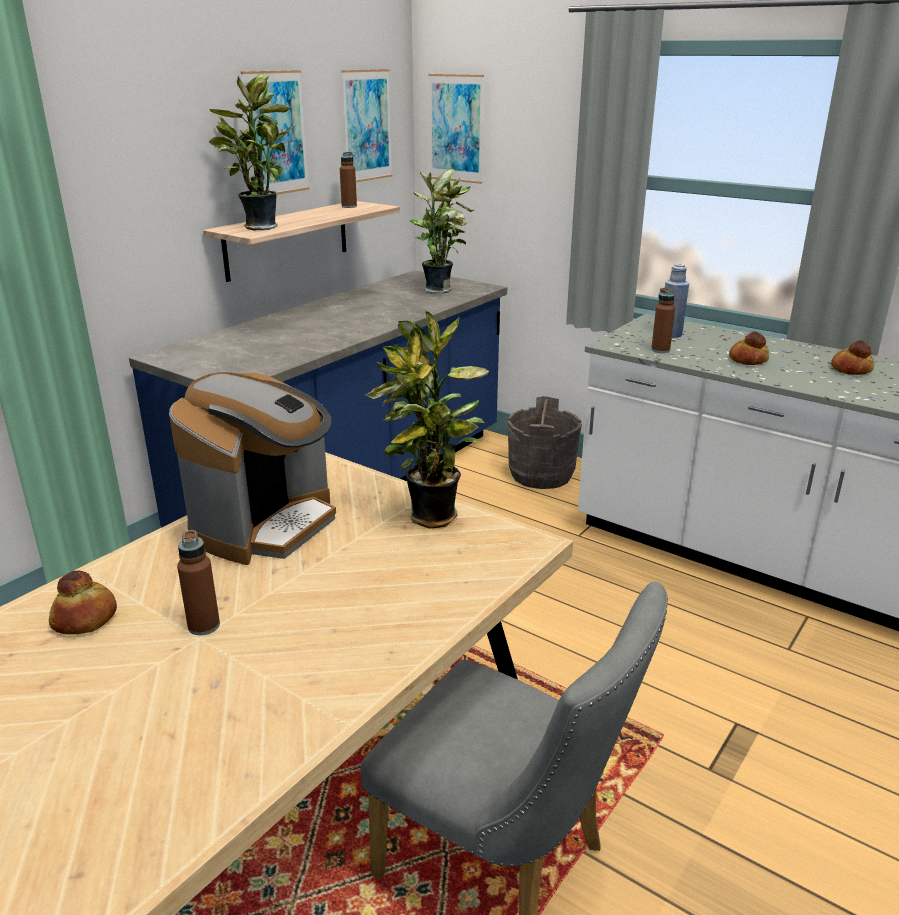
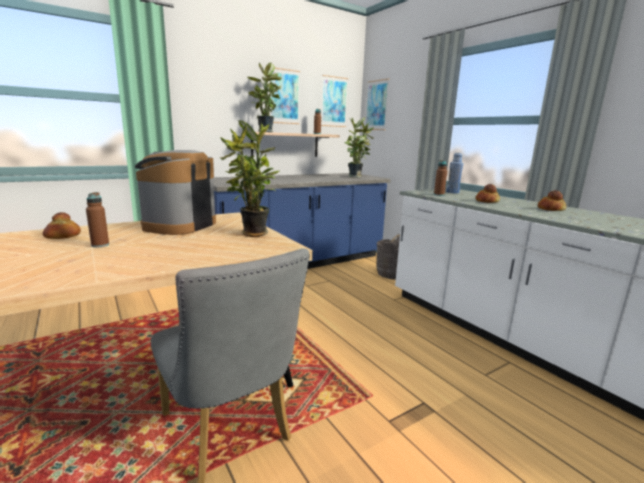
camera: 20 degrees right, 10 degrees down
(266, 525) = (179, 225): coffee machine -> coffee machine turned 150 degrees clockwise

